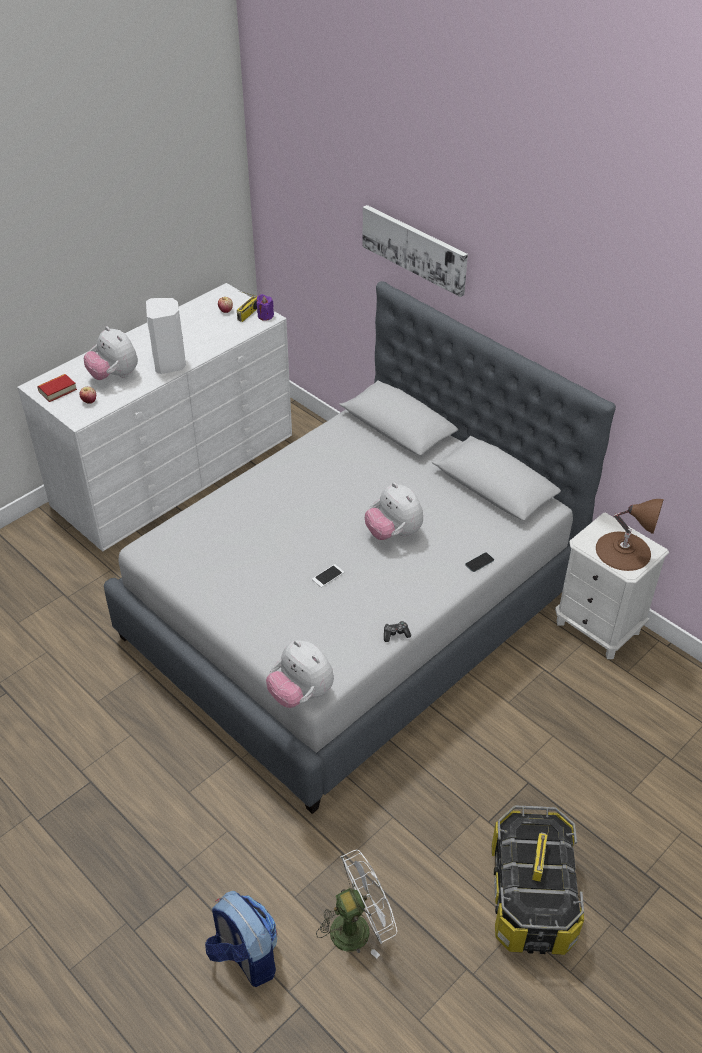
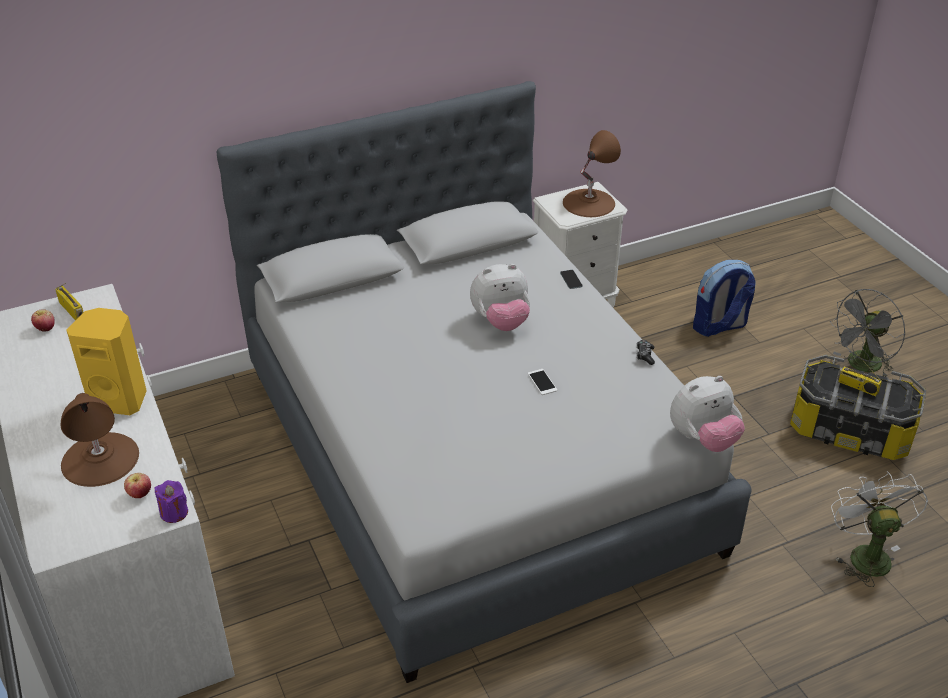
camera: 70 degrees left, 5 degrees down
(57, 390) = (84, 526): book -> none
(114, 376) = (100, 459): plush toy -> brown table lamp
(170, 363) = (120, 399): white speaker -> yellow speaker
(245, 956) = (887, 650): backpack -> backpack (719, 326)
(265, 316) = (91, 298): purple candle -> purple candle (174, 513)
(414, 249) = (246, 83): picture -> none
(647, 897) = (860, 366): none -> grey fan

